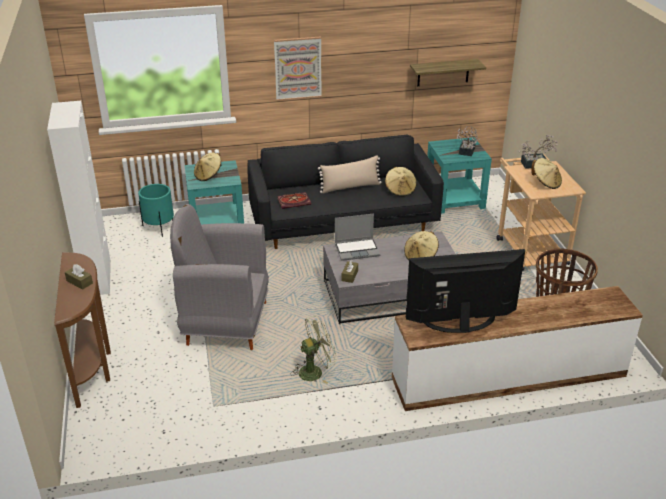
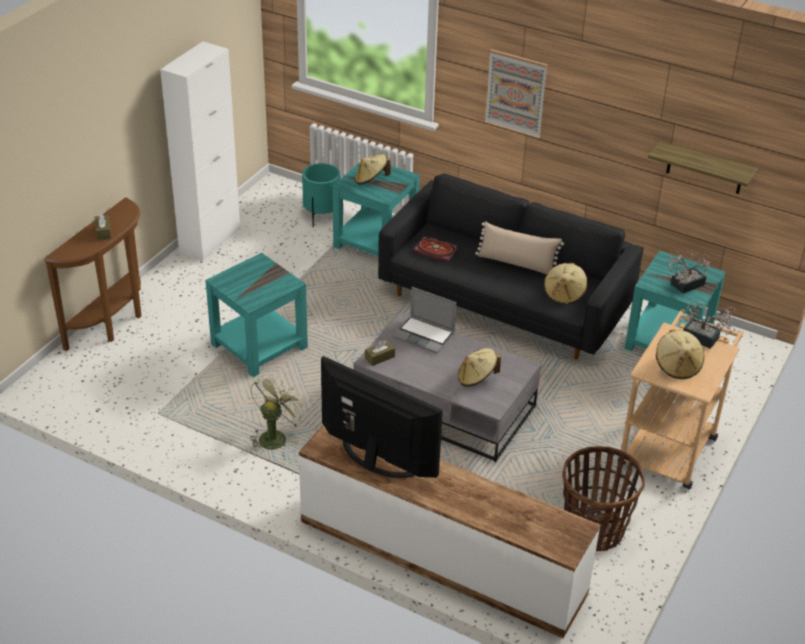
camera: 40 degrees right, 5 degrees up
(225, 323) = (259, 345): grey armchair -> turquoise side table
(315, 371) = (275, 436): green fan -> green fan turned 75 degrees counterclockwise

